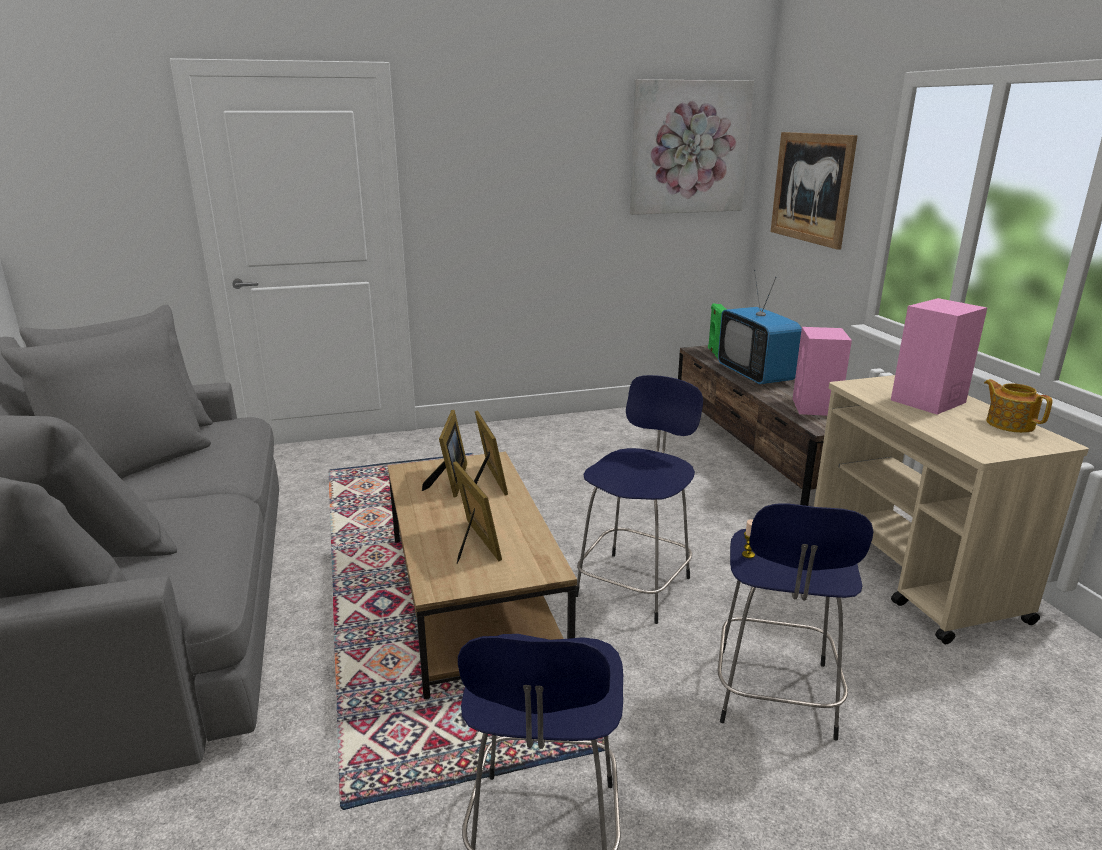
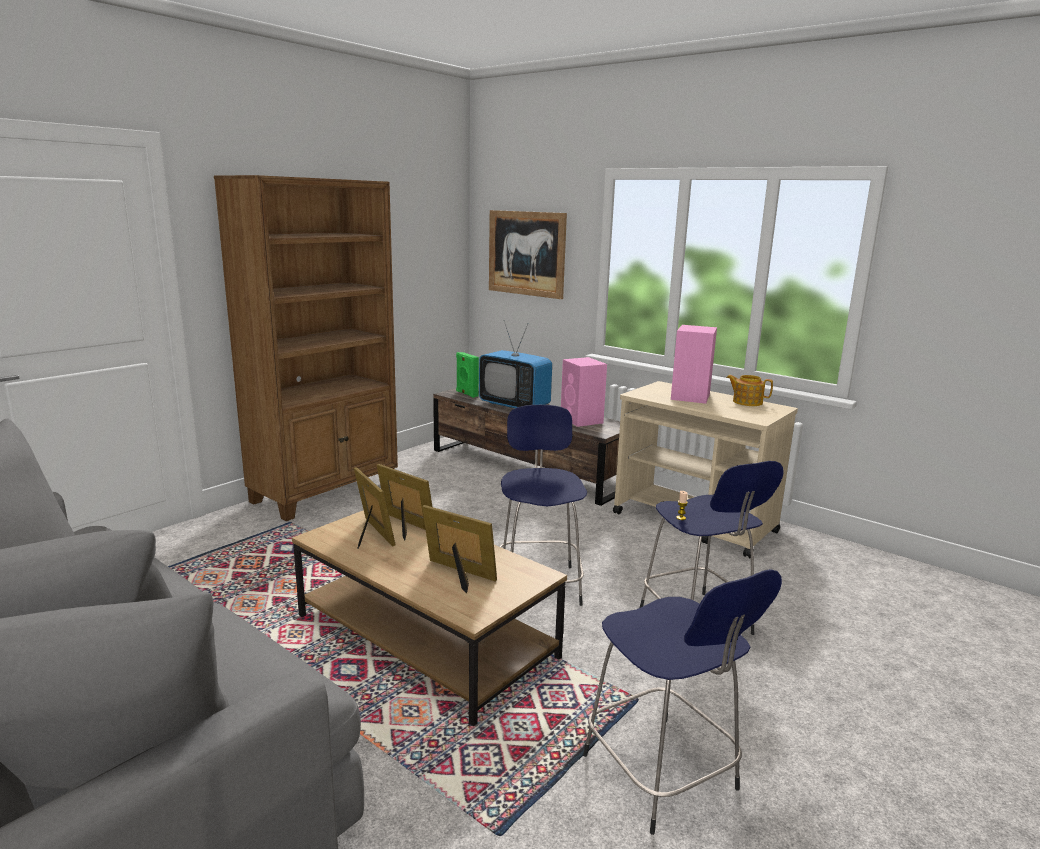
camera: 35 degrees left, 5 degrees down
(531, 431) = (326, 491): none -> brown bookcase
(689, 148) = (420, 222): picture -> none

